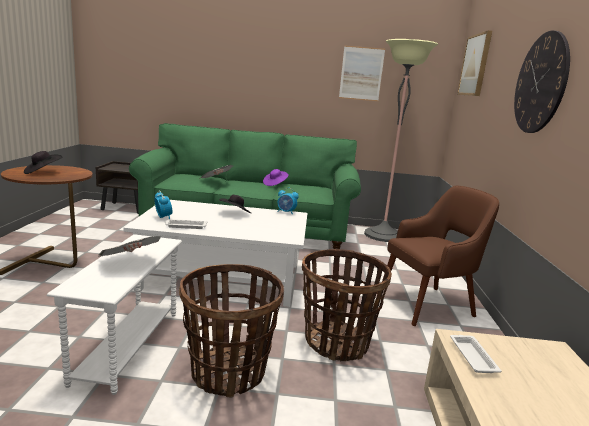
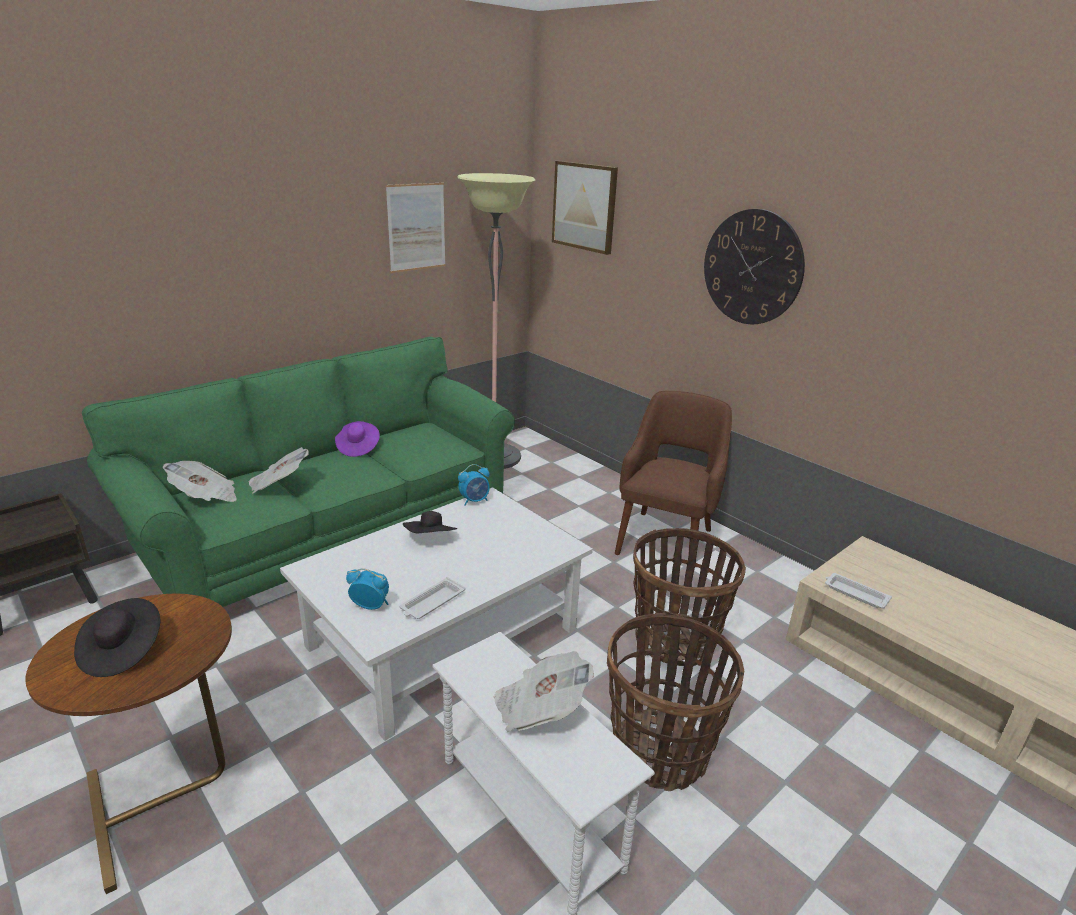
camera: 45 degrees left, 10 degrees up
(184, 175) = (205, 497): none -> newspaper

